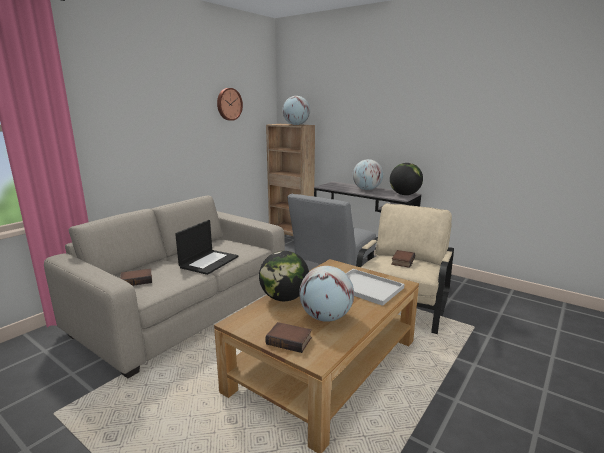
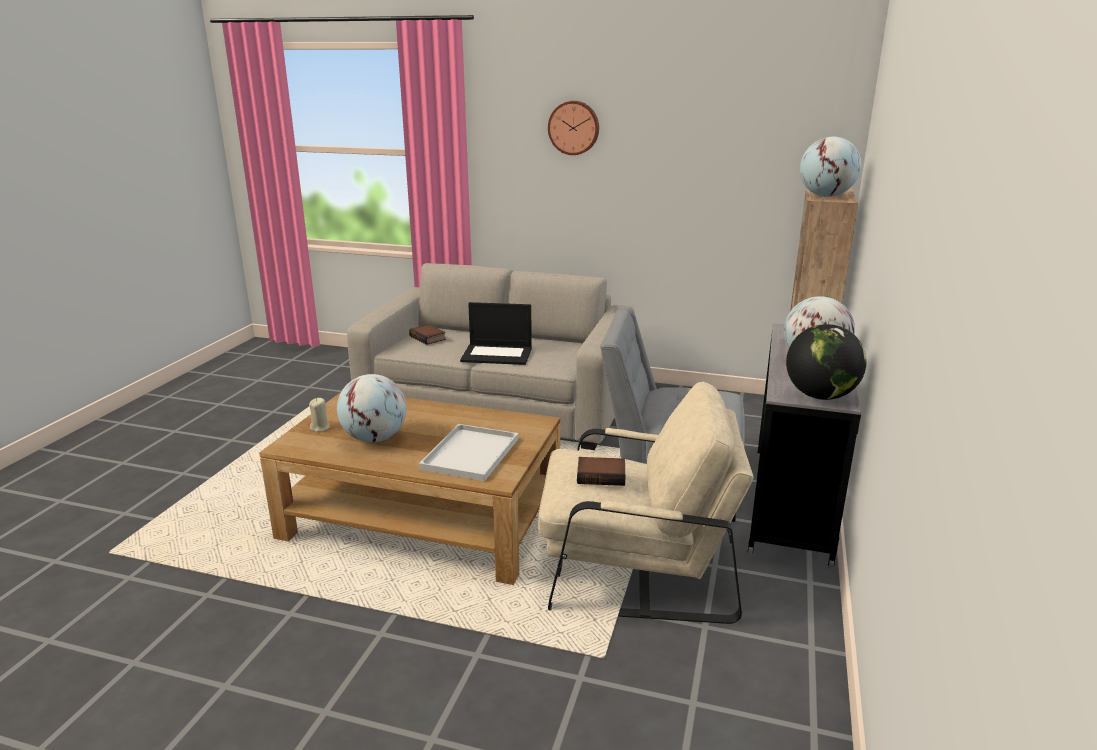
camera: 70 degrees right, 5 degrees up
(228, 104) = (725, 142): wall clock -> wall clock (574, 127)
(284, 298) = (414, 409): globe -> none
(290, 340) = (320, 427): book -> beige candle

